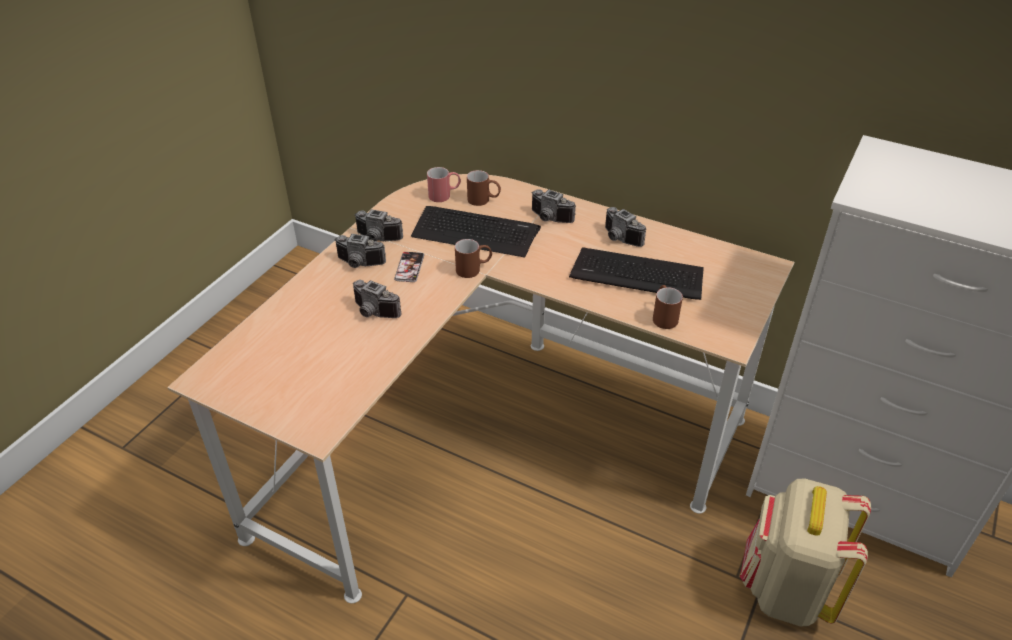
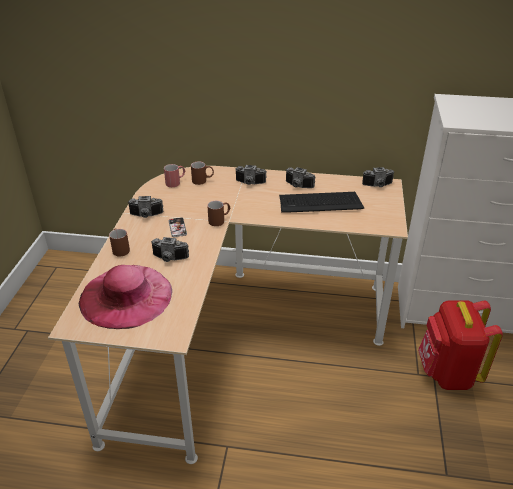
camera: 20 degrees left, 5 degrees down
(289, 354) = (126, 296): none -> pink hat
(359, 264) = (142, 232): camera -> camera (378, 186)
(475, 232) = (208, 199): keyboard -> none
(663, 316) = (348, 221): brown mug -> brown mug (120, 248)
(785, 589) = (447, 373): beige backpack -> red backpack

